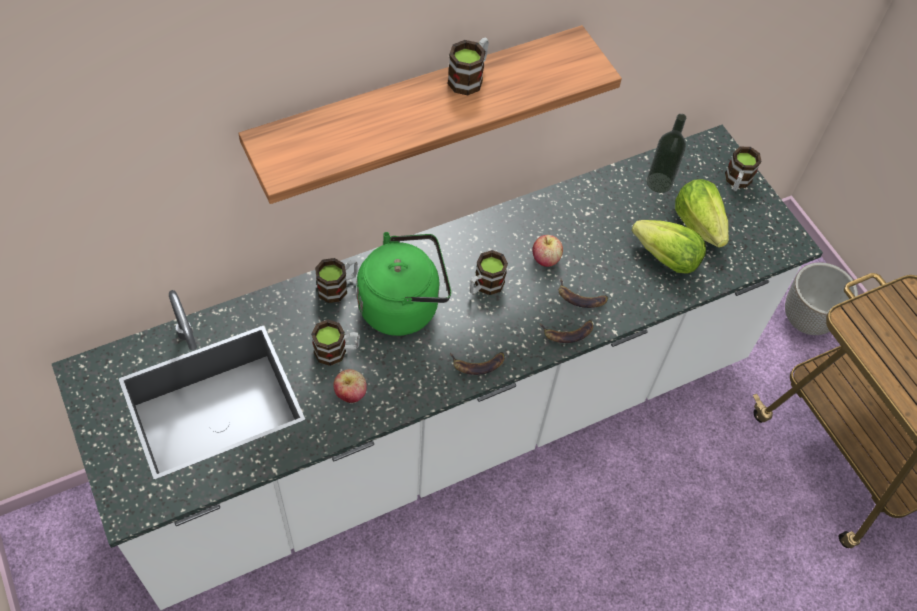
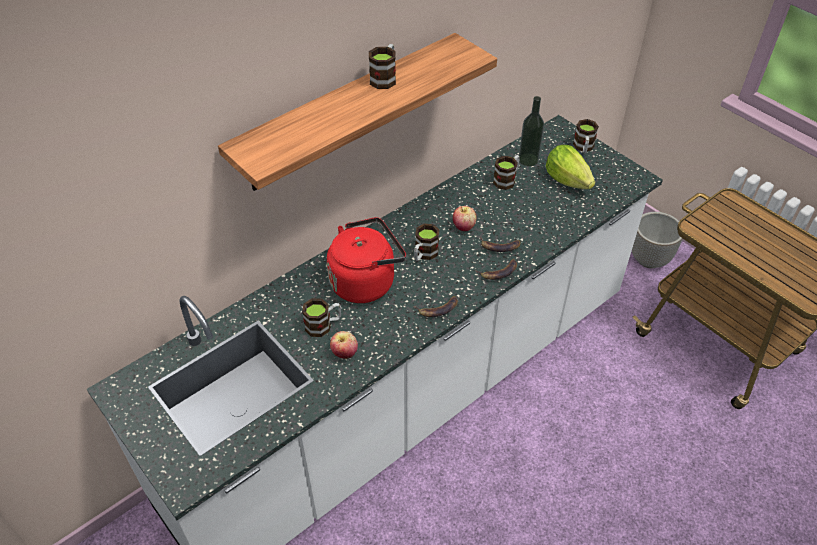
camera: 10 degrees left, 10 degrees down
(338, 287) = (310, 280): mug -> mug (507, 179)
(403, 305) = (366, 281): green kettle -> red kettle
(666, 259) = (553, 207): lettuce -> none

